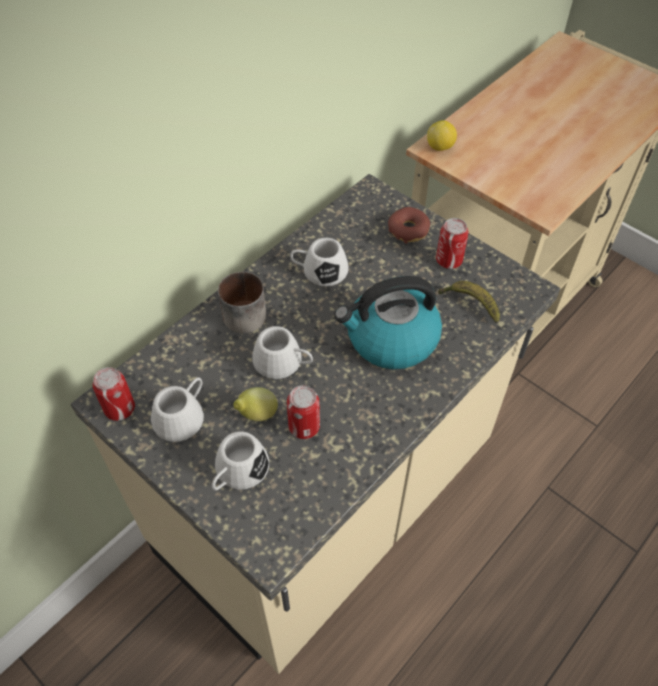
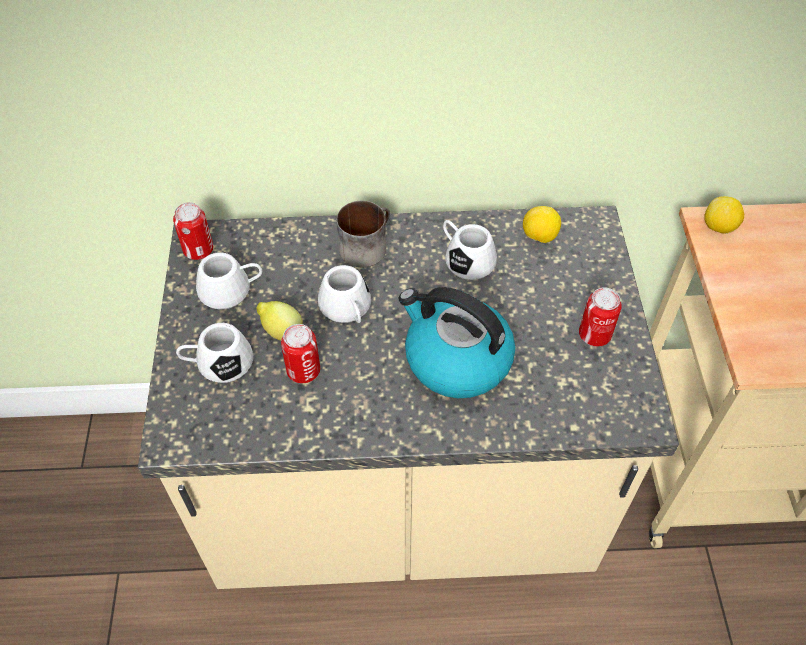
camera: 45 degrees right, 0 degrees up
(348, 224) = (539, 237): none -> lemon
(408, 230) = (589, 280): donut -> none
(470, 304) = (566, 388): banana -> none

